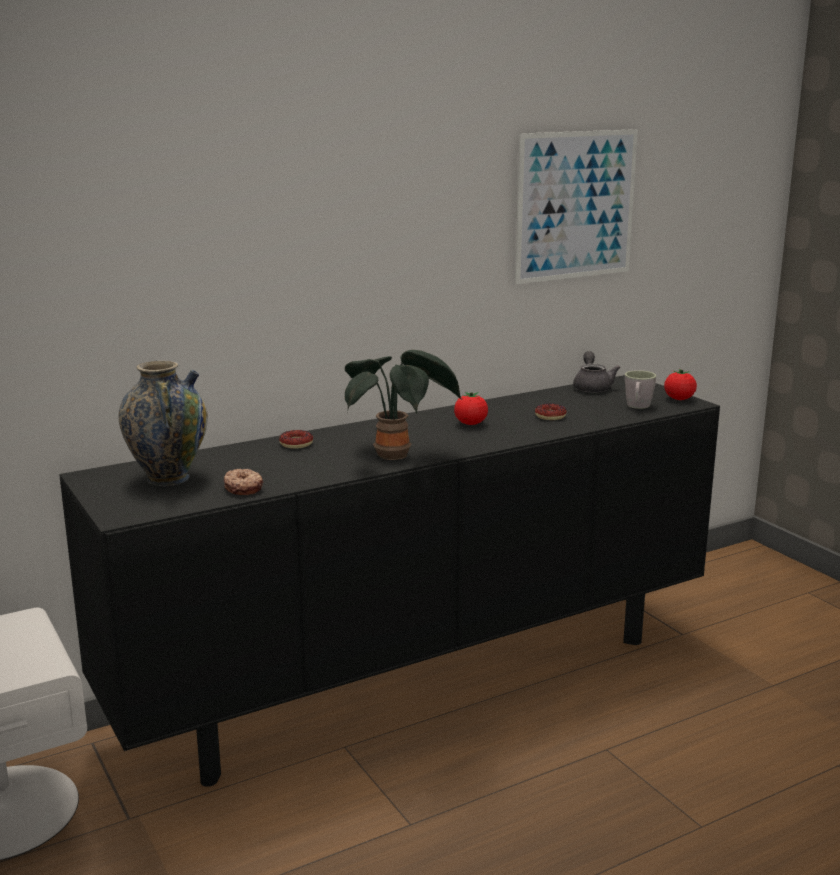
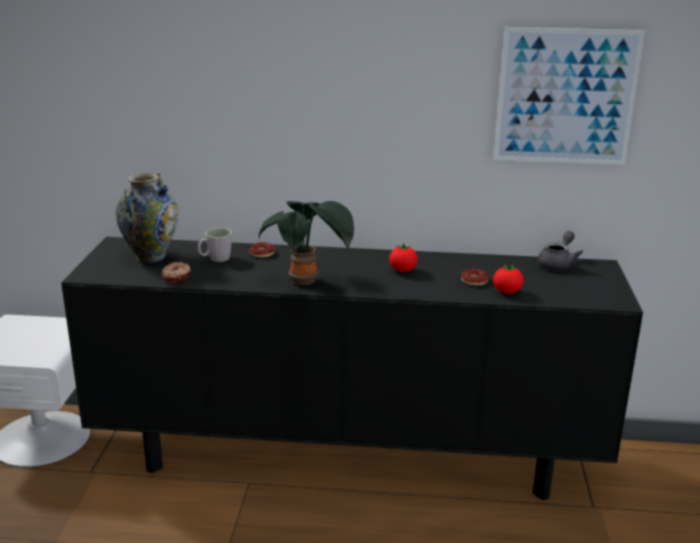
camera: 35 degrees right, 5 degrees up
(637, 407) = (563, 292): grey mug -> grey mug (215, 259)
(679, 399) = (615, 295): tomato -> tomato (507, 292)

